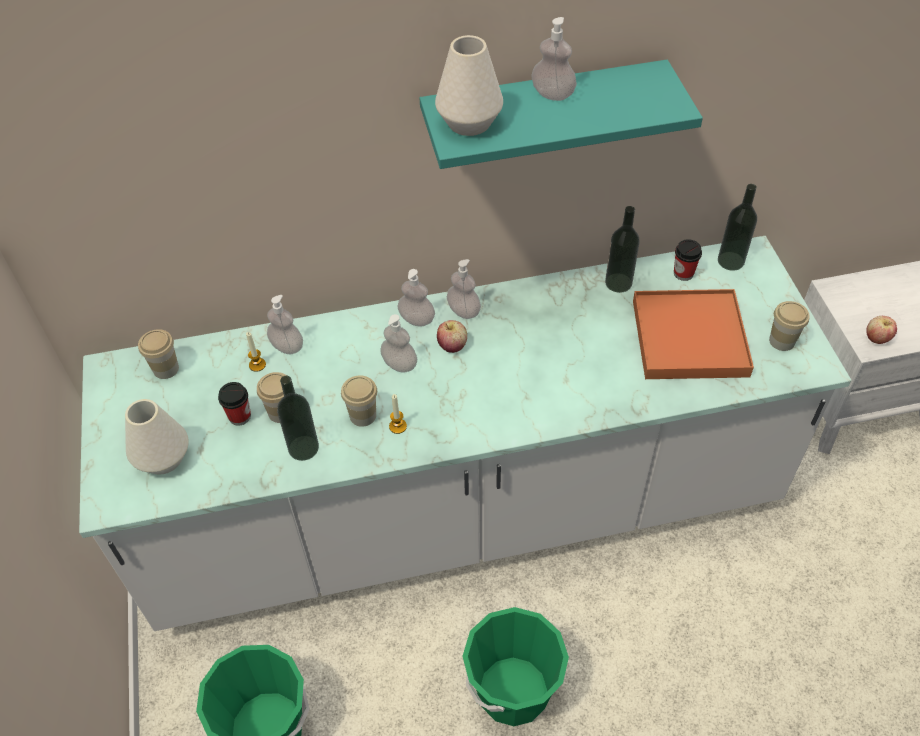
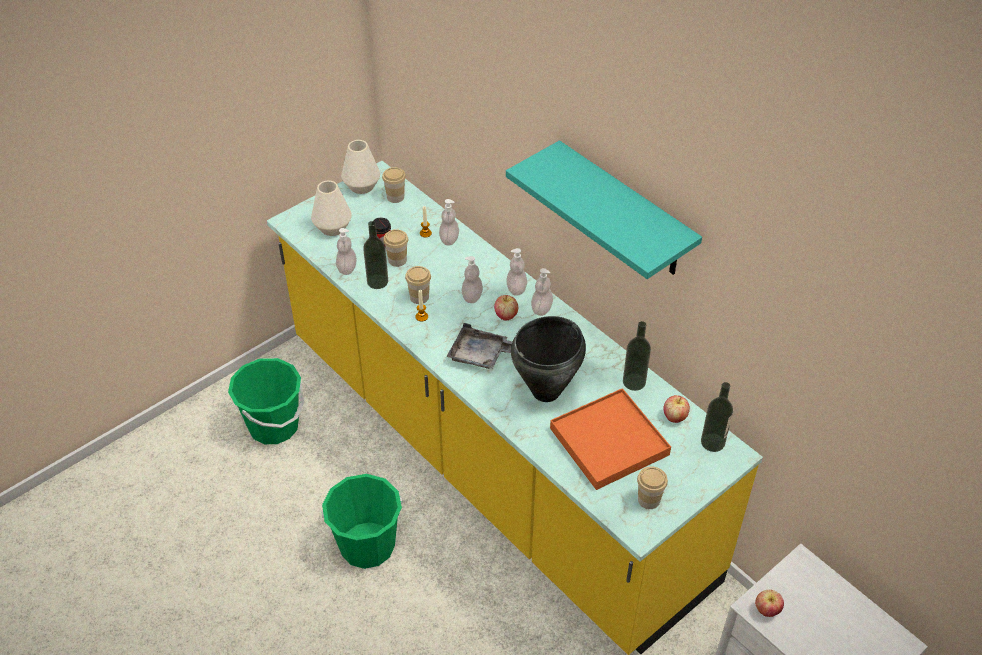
camera: 60 degrees right, 5 degrees down
(464, 510) = (491, 457): white counter -> yellow counter
(469, 122) = (550, 169): white vase -> white vase (361, 186)
(498, 395) = (480, 355): none -> grey tray
(552, 94) = (611, 195): soap dispenser -> soap dispenser (347, 268)
(590, 359) = (546, 391): none -> black cooking pot
(683, 273) = (675, 417): cup -> apple

